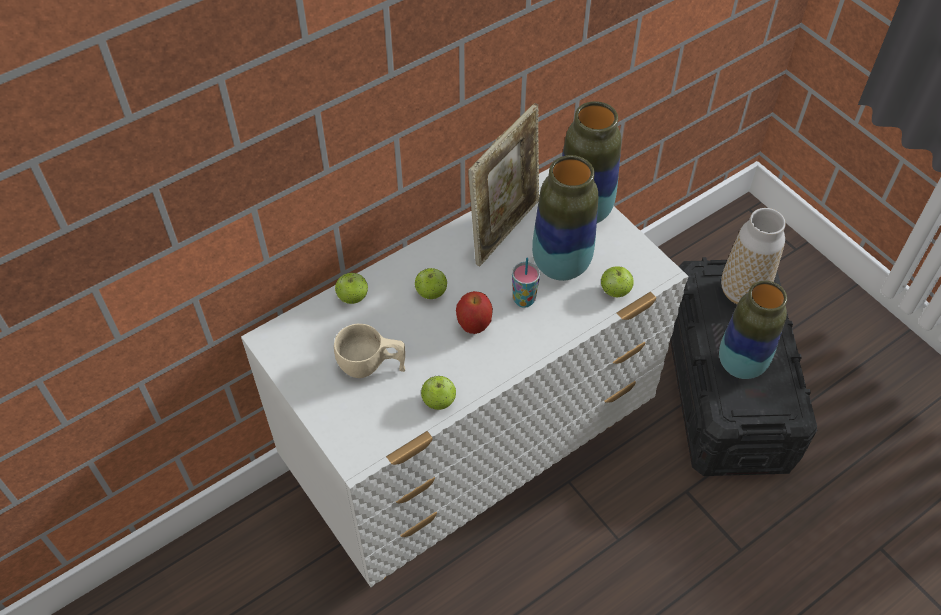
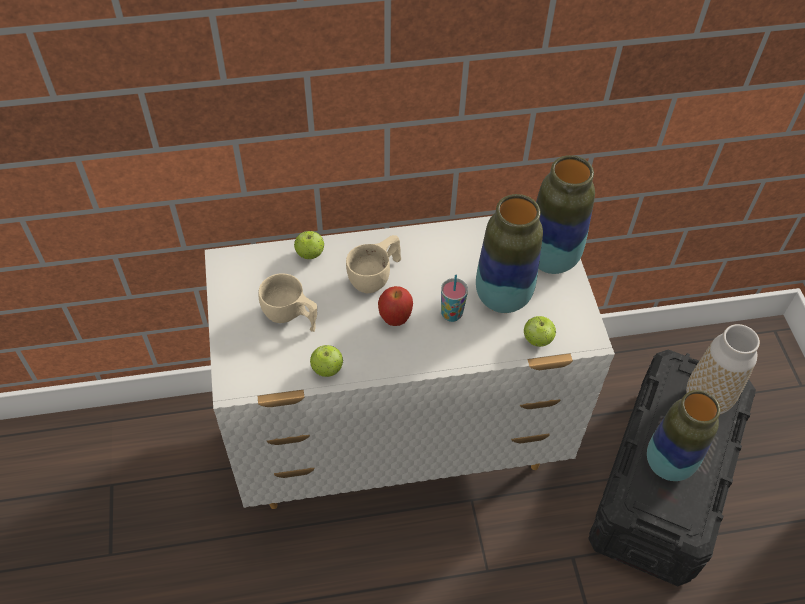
camera: 25 degrees right, 0 degrees up
(431, 293) = (376, 276): apple -> beige cup
(505, 229) = (472, 247): picture frame -> none

